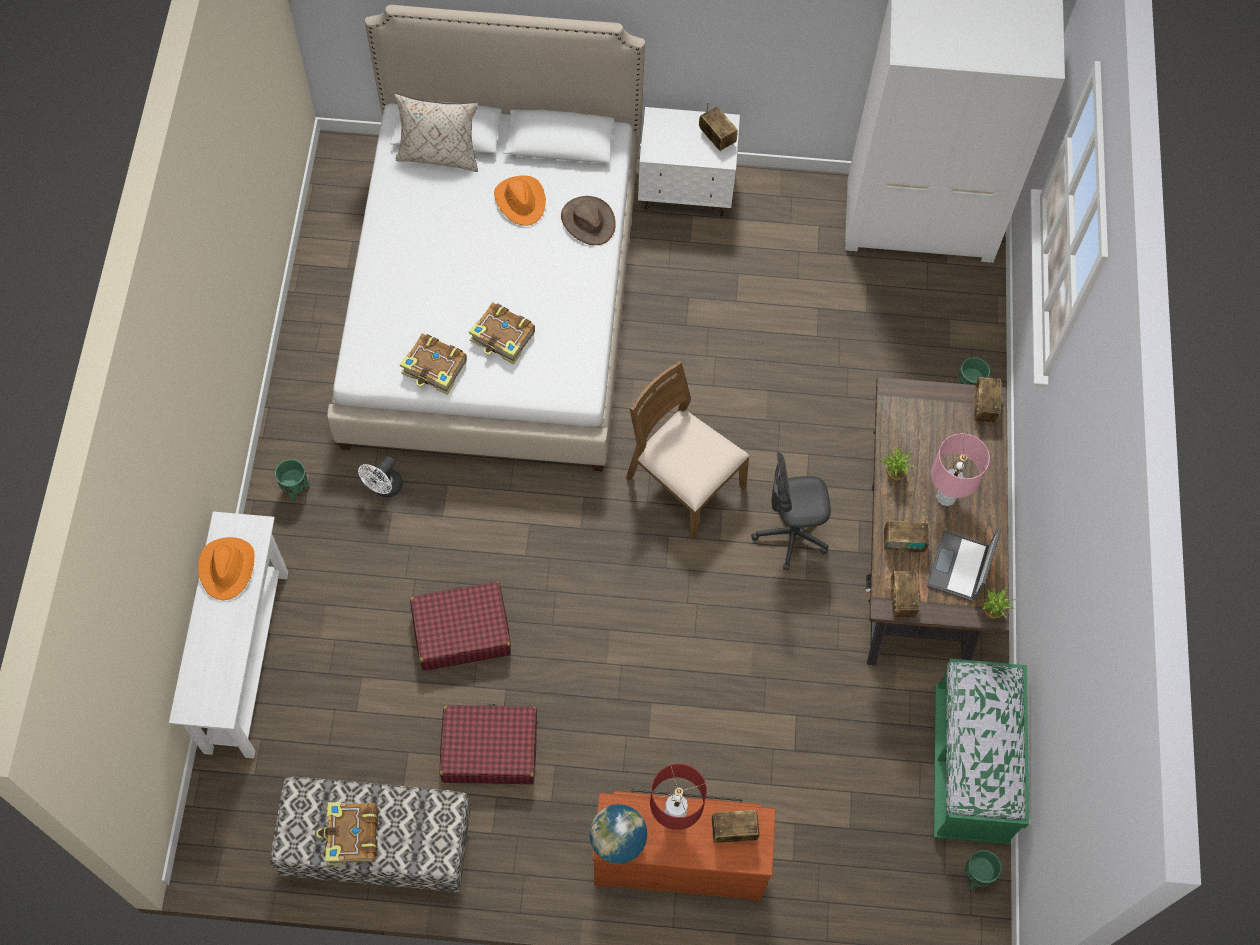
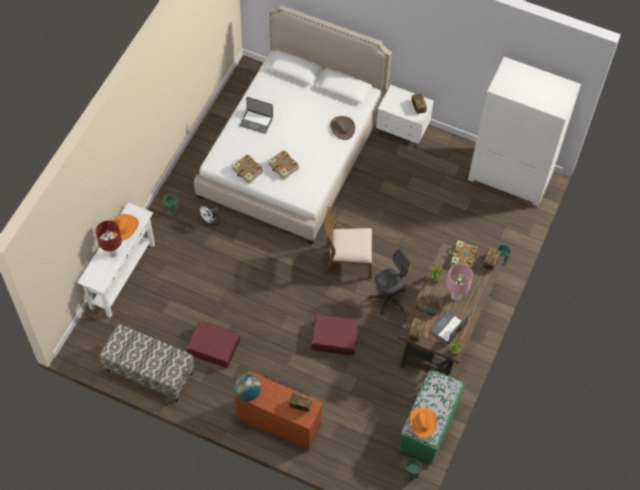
camera: 20 degrees right, 5 degrees down
(351, 836) = (137, 356): book -> book (462, 258)
(412, 258) = (256, 121): none -> laptop
(439, 155) = (286, 79): beige pillow -> none
(461, 631) = (221, 293): red suitcase -> red suitcase (334, 338)
(521, 201) = (315, 110): orange hat -> orange hat (423, 422)
(674, 816) = (276, 391): red table lamp -> red table lamp (113, 253)
(683, 483) = (347, 261): brown chair -> brown chair turned 60 degrees counterclockwise
(790, 535) = (388, 299): grey office chair -> grey office chair turned 135 degrees clockwise

